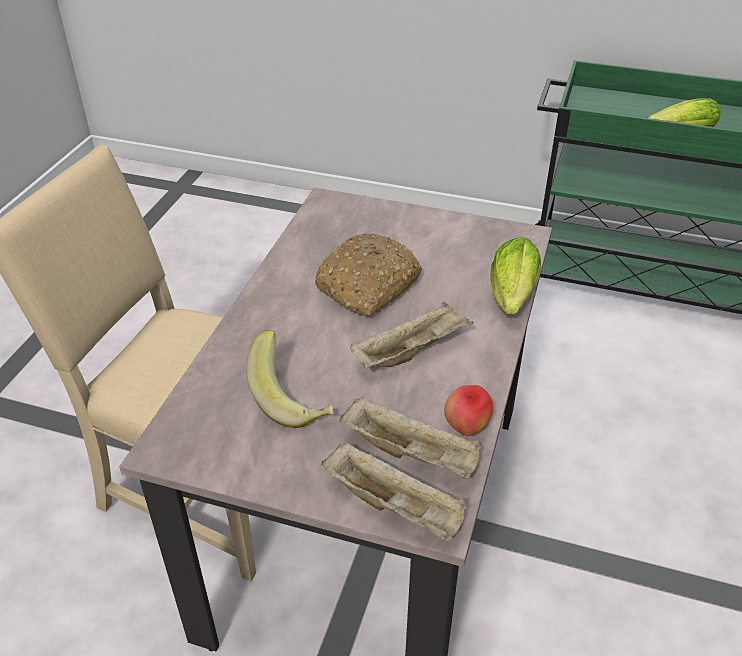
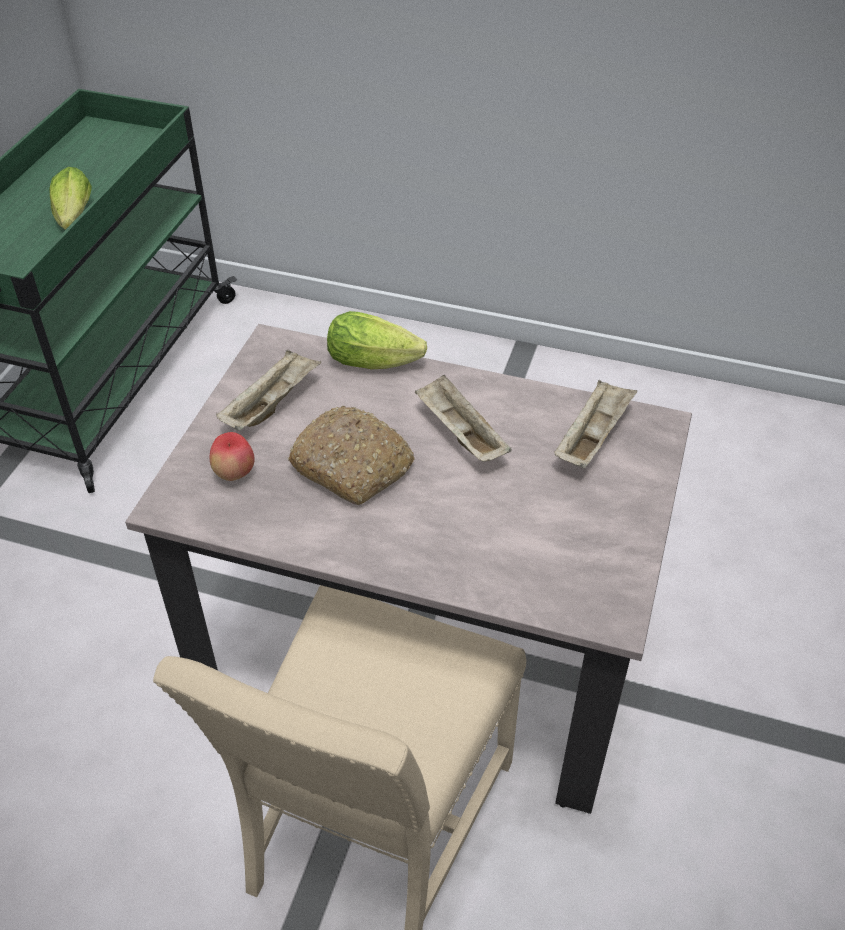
camera: 90 degrees left, 5 degrees up
(293, 399) = (535, 520): banana -> none
(394, 506) = (651, 449): beige tray -> beige tray (271, 404)
(466, 427) = (557, 403): apple -> apple (234, 474)

